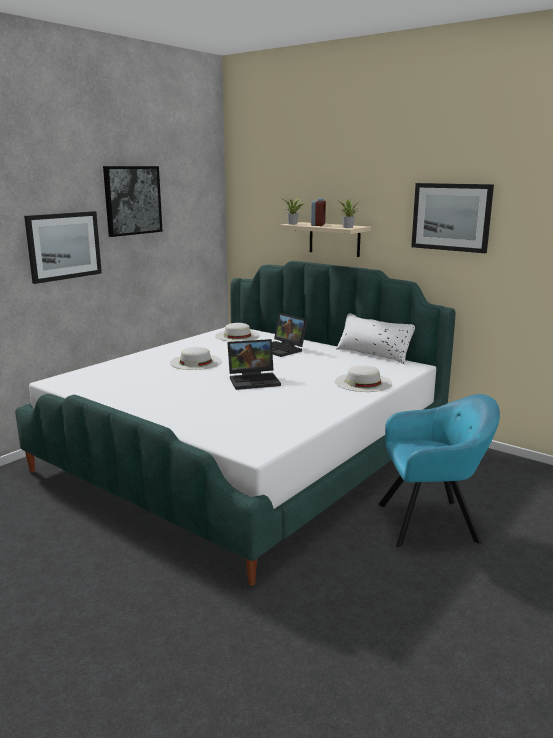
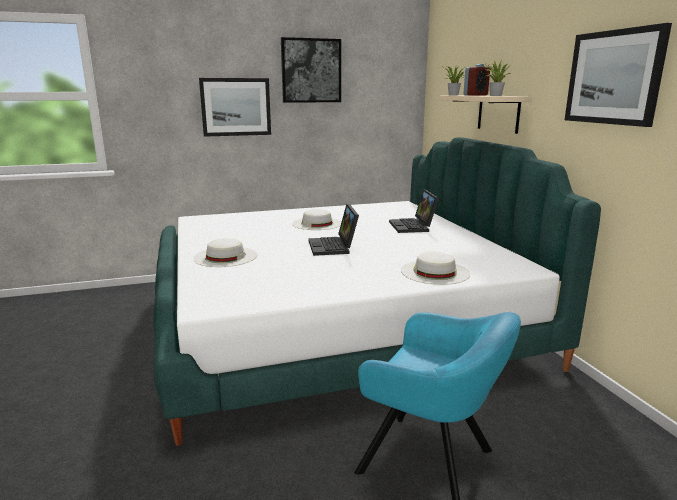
camera: 35 degrees right, 0 degrees up
(237, 335) = (395, 209): white hat -> white hat (225, 256)
(255, 380) = (334, 247): laptop -> laptop turned 60 degrees clockwise
(373, 354) = (502, 248): white pillow -> none

